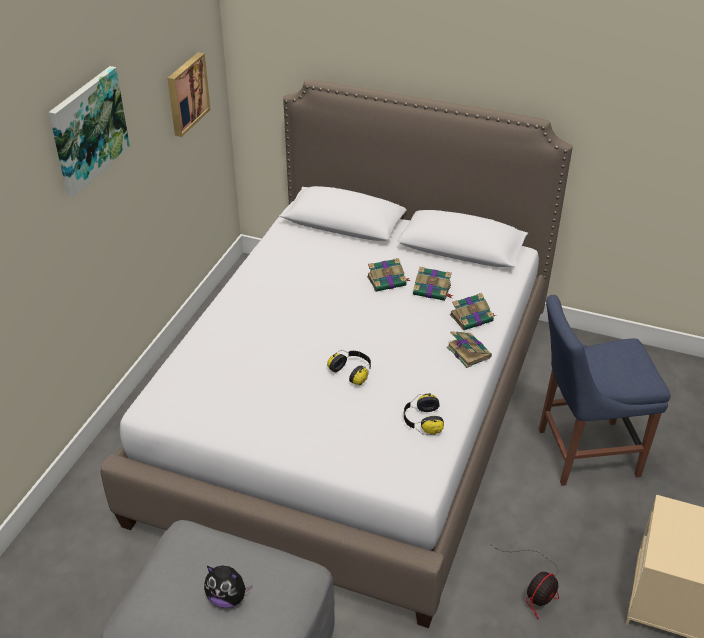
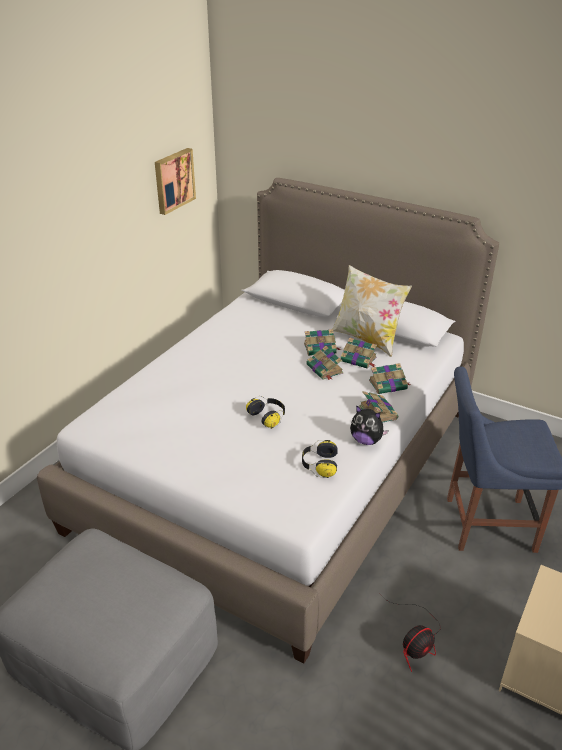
camera: 10 degrees right, 5 degrees down
(88, 130) = (68, 187): picture -> none
(227, 598) = (106, 601): plush toy -> plush toy (366, 440)
(399, 307) = (325, 369): none -> book
(435, 263) = (367, 339): none -> pillow

